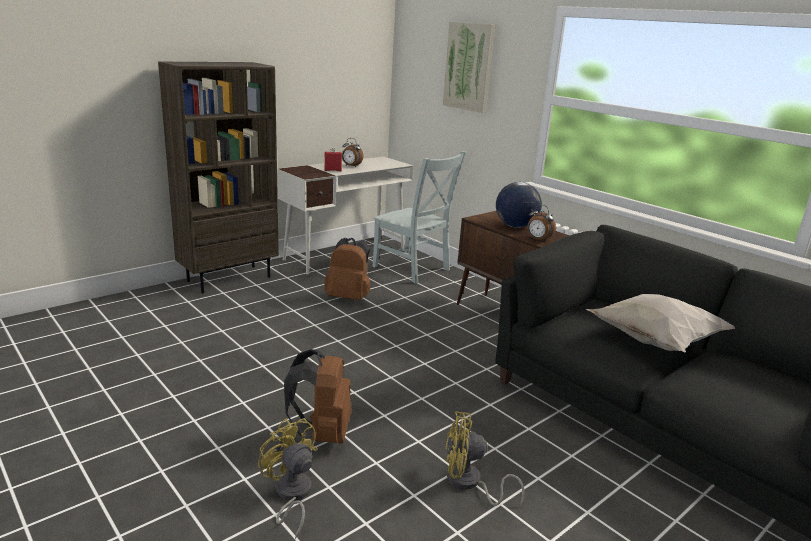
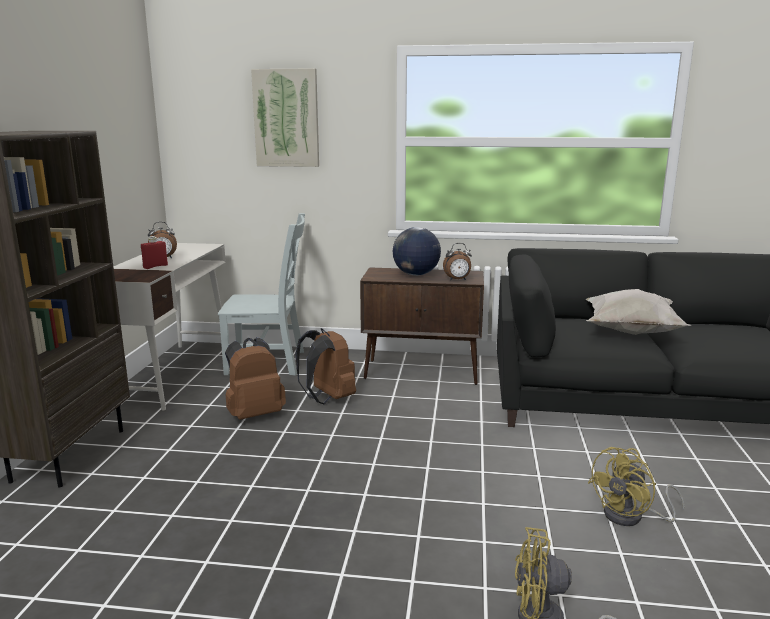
camera: 40 degrees left, 5 degrees down
(322, 433) = (468, 552): brown backpack -> brown backpack (328, 398)

